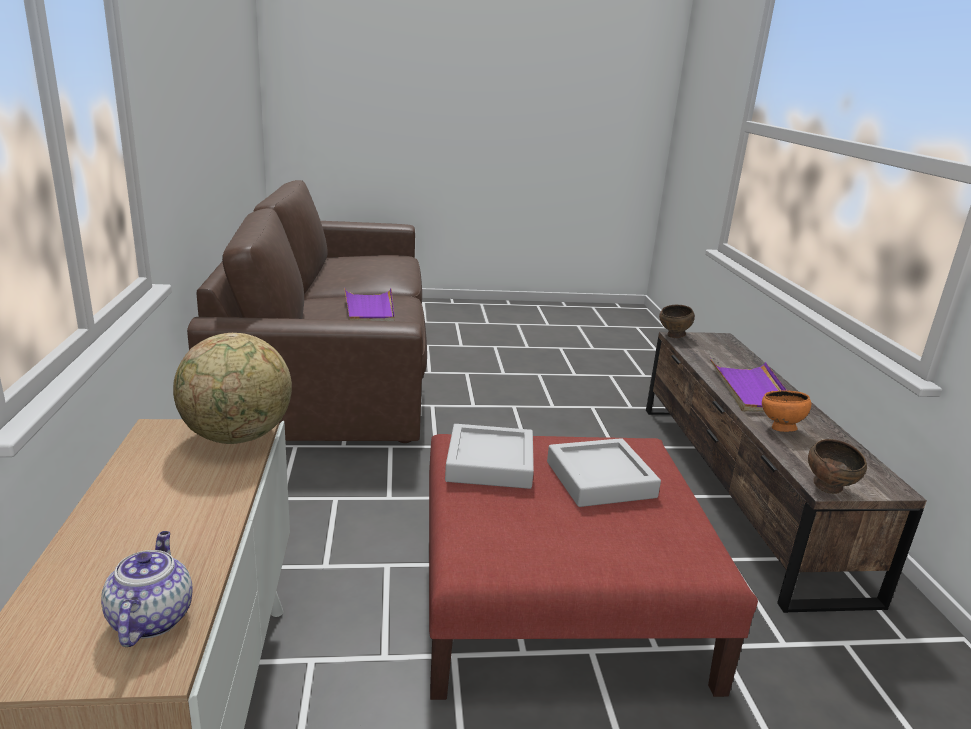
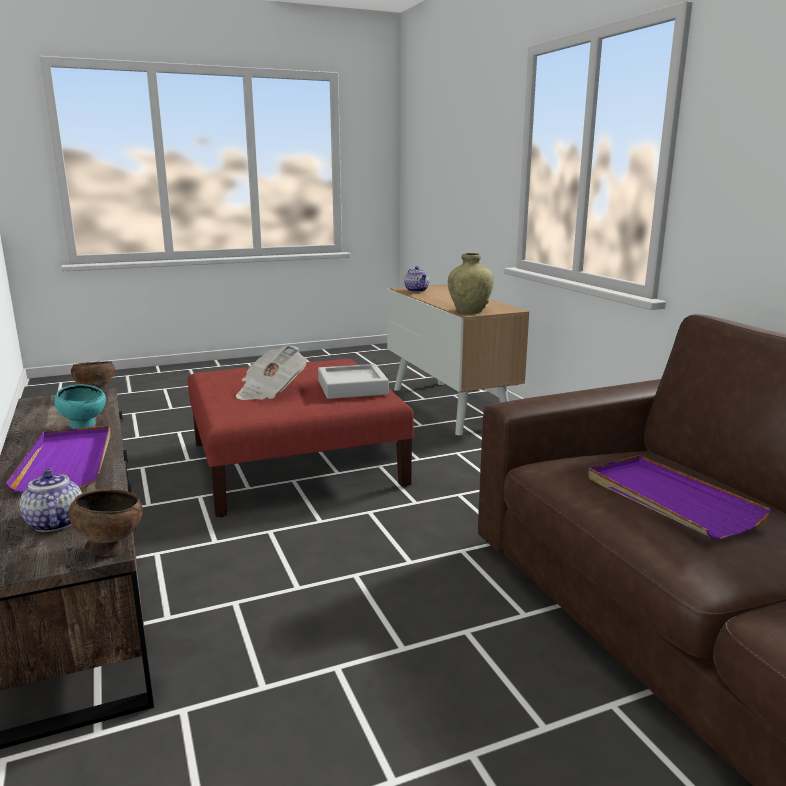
camera: 165 degrees right, 5 degrees down
(238, 437) = (469, 311): globe -> beige vase
(600, 479) = (270, 392): grey tray -> newspaper
(716, 352) = (54, 522): none -> teapot
(780, 429) = (85, 426): orange bowl -> turquoise bowl

